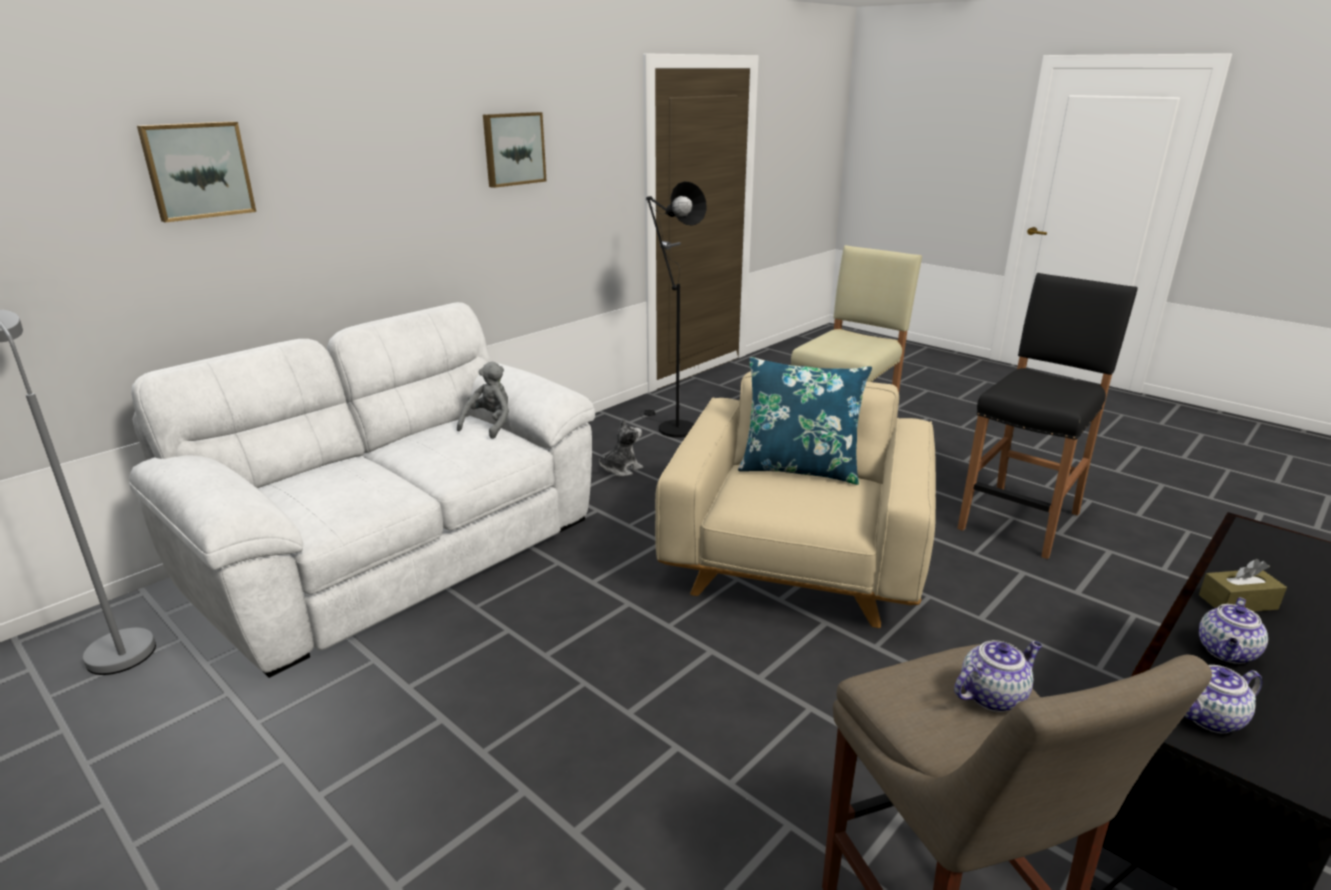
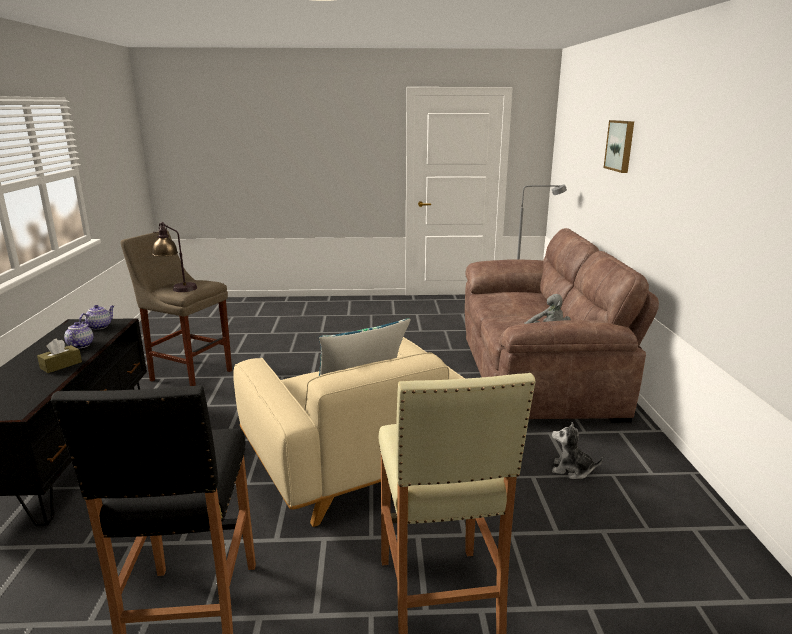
camera: 135 degrees right, 5 degrees down
(395, 551) = (538, 371): white sofa -> brown sofa
(513, 149) = (748, 171): picture -> none
(621, 469) = (571, 470): plush toy -> plush toy turned 105 degrees clockwise
(671, 427) = (653, 547): black floor lamp -> none
(992, 695) = (177, 287): teapot -> table lamp

